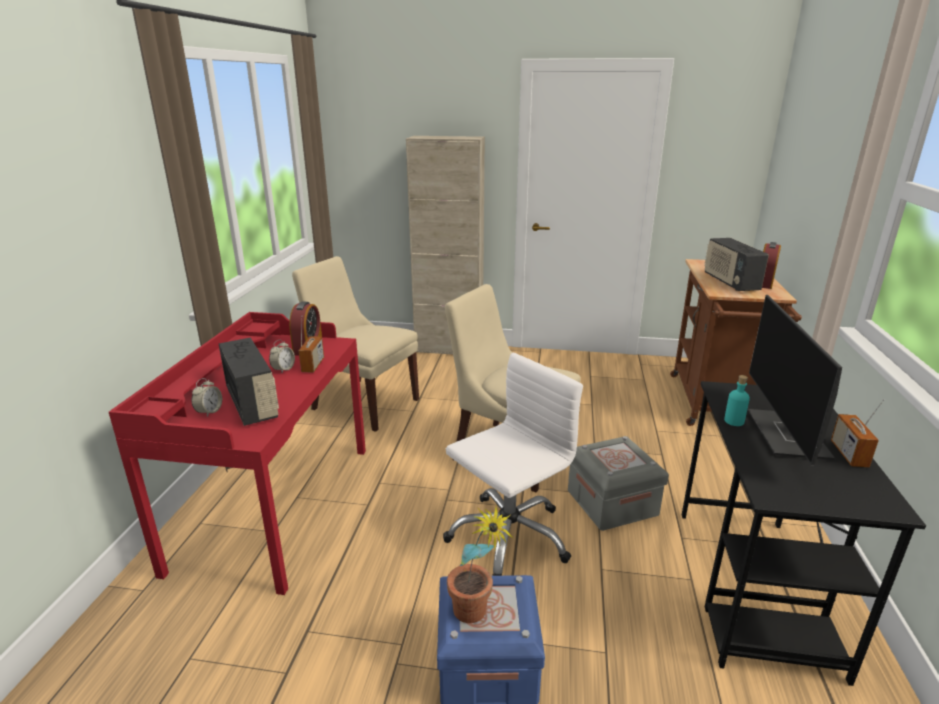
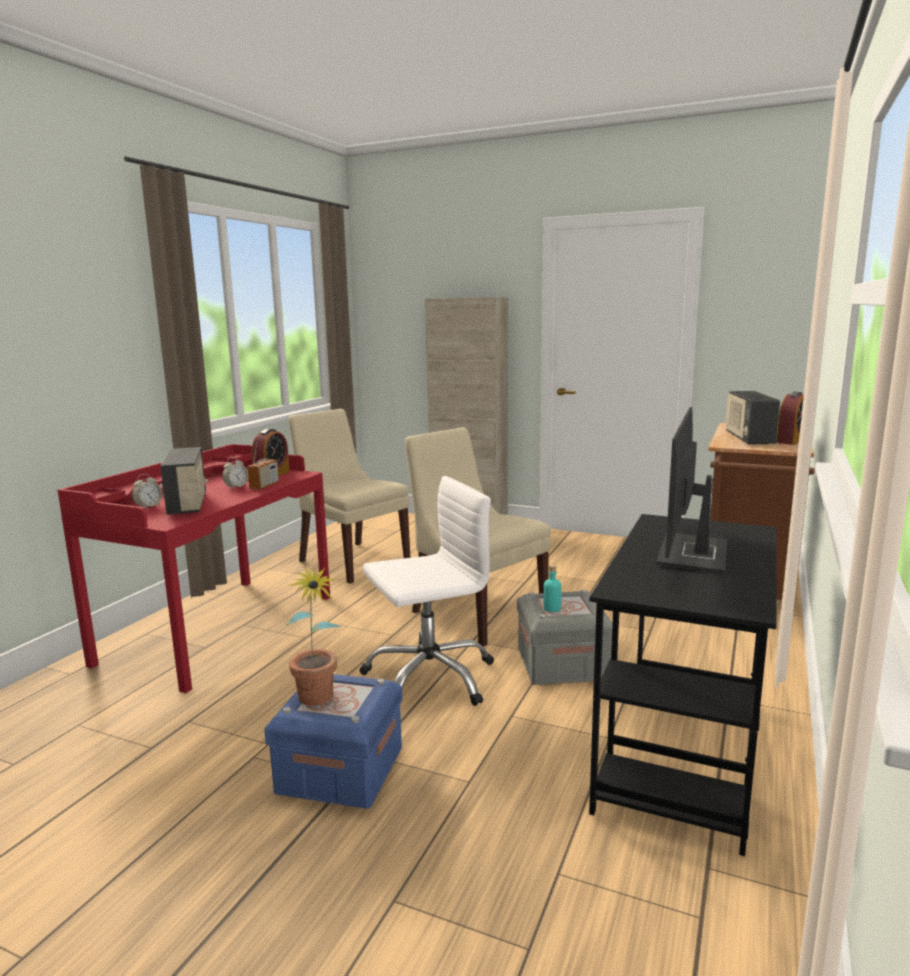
camera: 15 degrees right, 10 degrees down
(734, 421) = (642, 541): turquoise bottle -> turquoise bottle (552, 608)
(848, 454) = (749, 571): radio -> none

